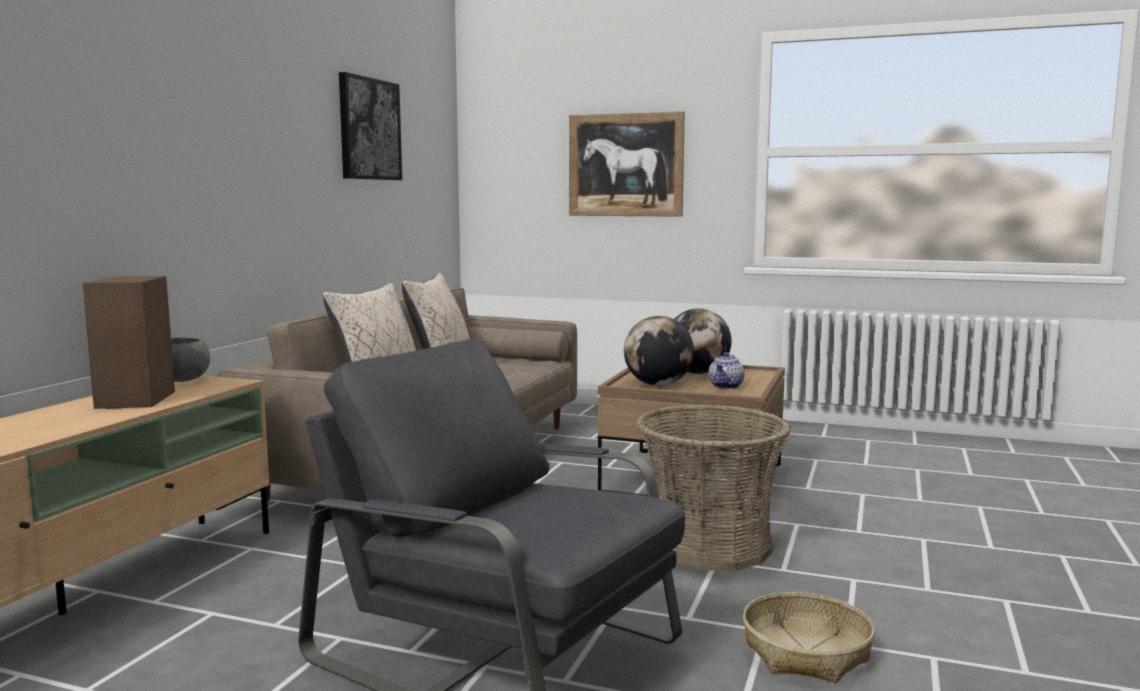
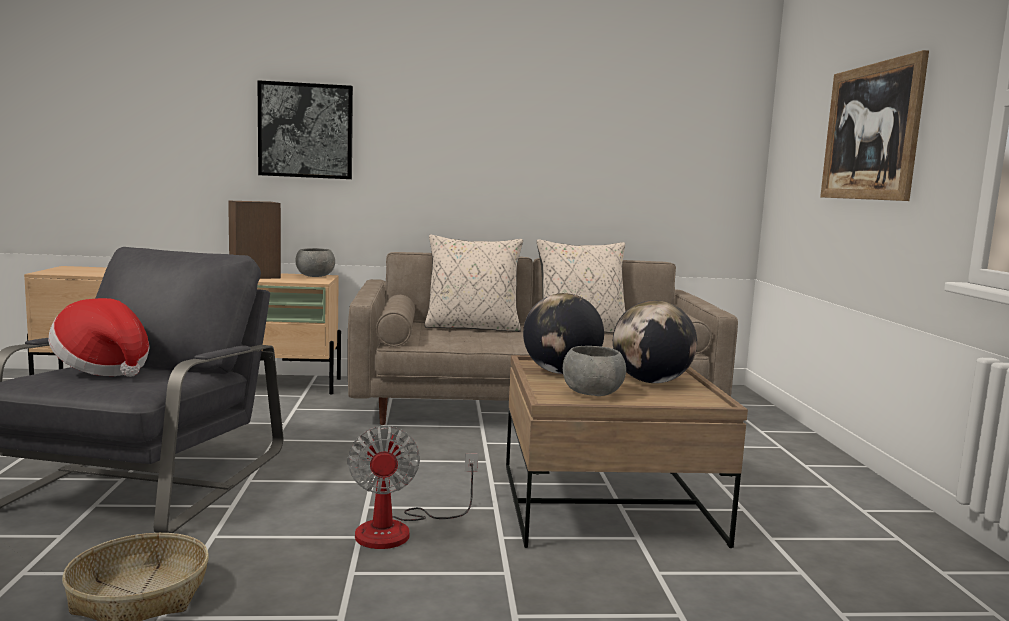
camera: 65 degrees right, 0 degrees up
(369, 129) = (597, 106): picture -> picture (306, 131)
(525, 511) = (103, 368): none -> hat
(708, 545) = (399, 529): basket -> fan
(726, 386) = (591, 393): teapot -> grey bowl

